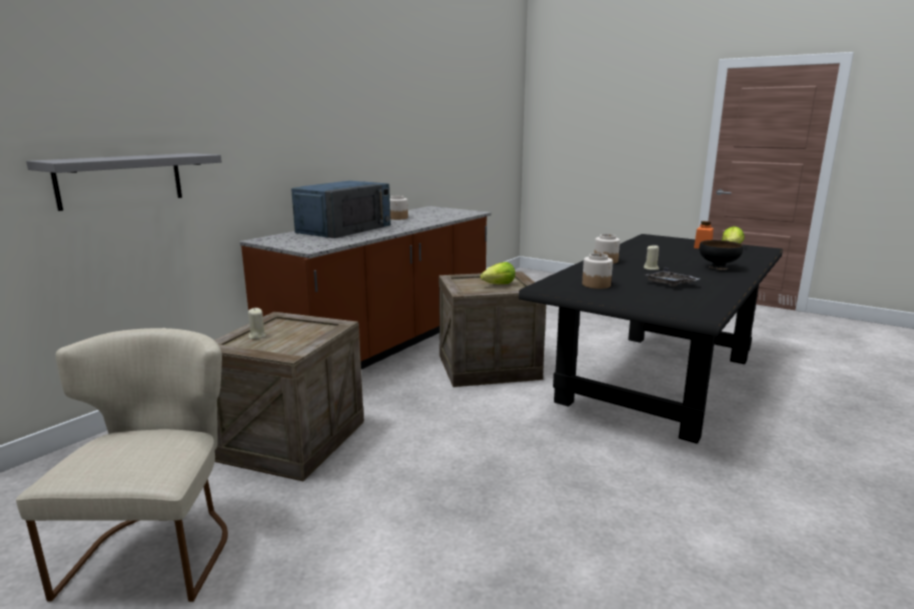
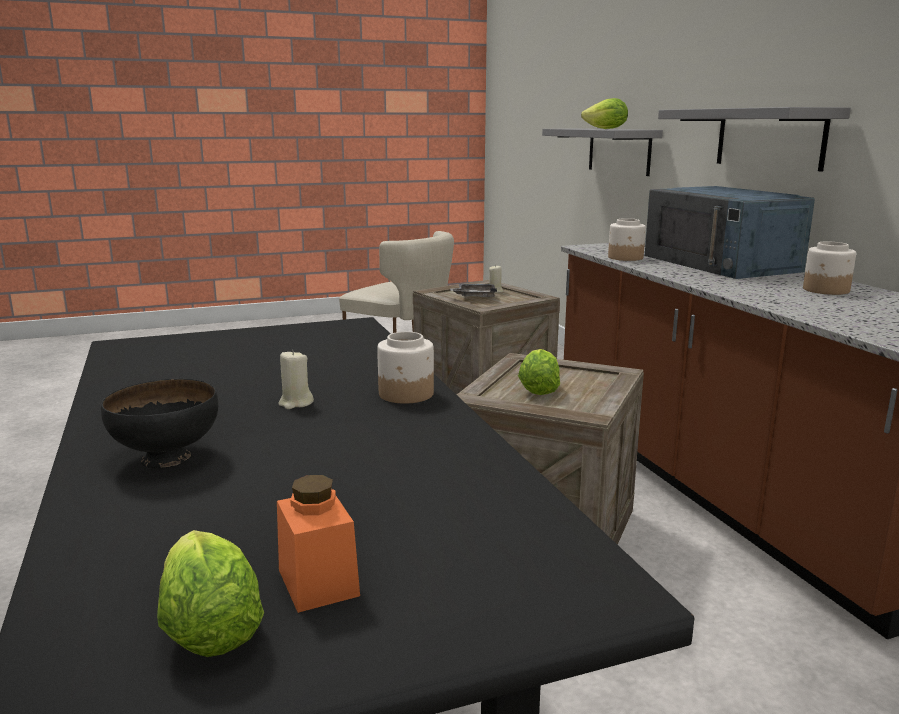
camera: 125 degrees right, 0 degrees up
(168, 155) = (606, 129): none -> lettuce
(298, 152) = (769, 138): none -> grey shelf
(596, 285) = (308, 345): jar -> jar (626, 258)
(670, 284) = (212, 377): grey tray -> grey tray (475, 296)

